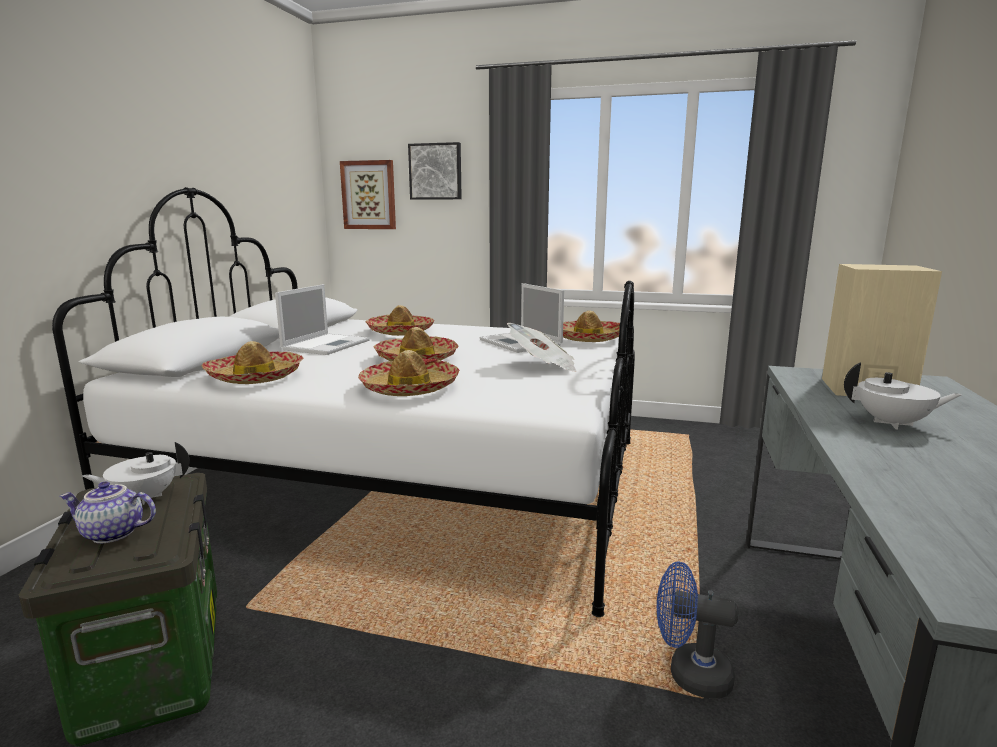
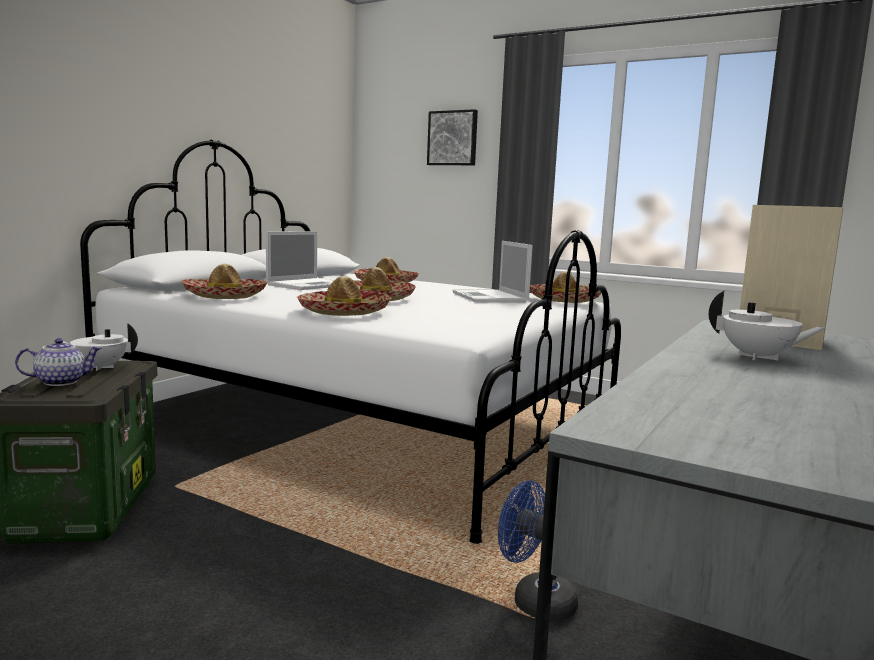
camera: 15 degrees right, 5 degrees down
(111, 534) = (61, 382): teapot -> teapot turned 135 degrees clockwise
(369, 195) = (391, 161): picture -> none
(543, 366) = (487, 311): newspaper -> none

